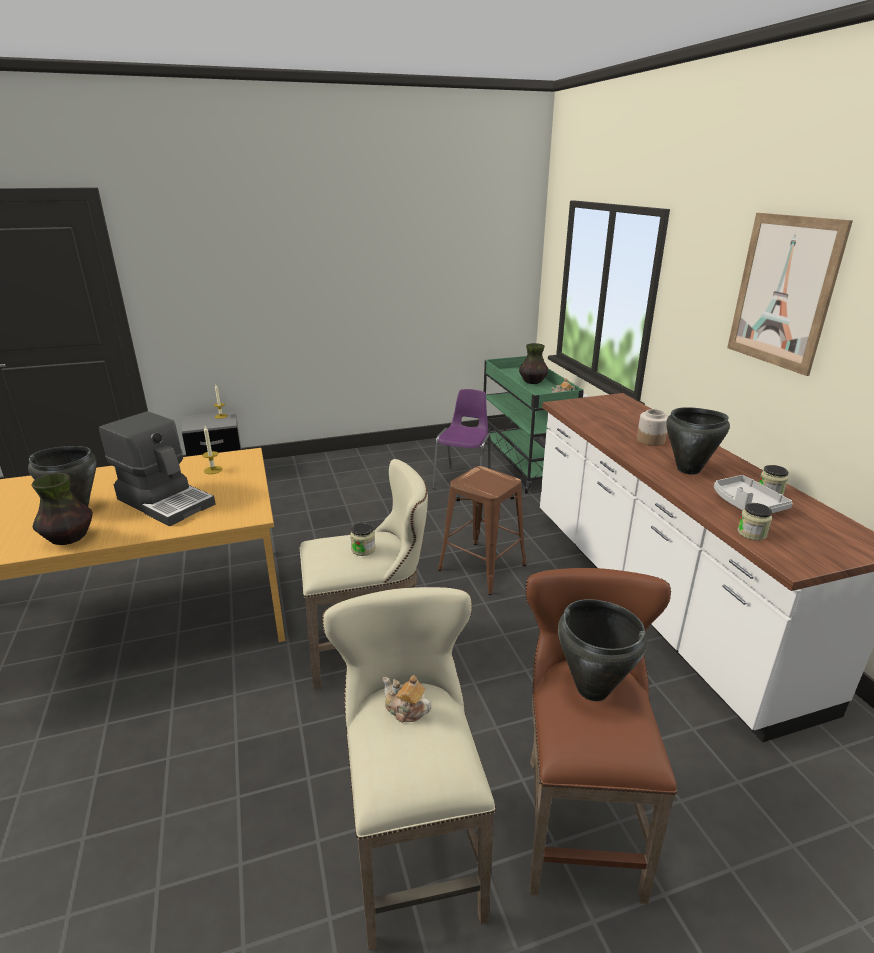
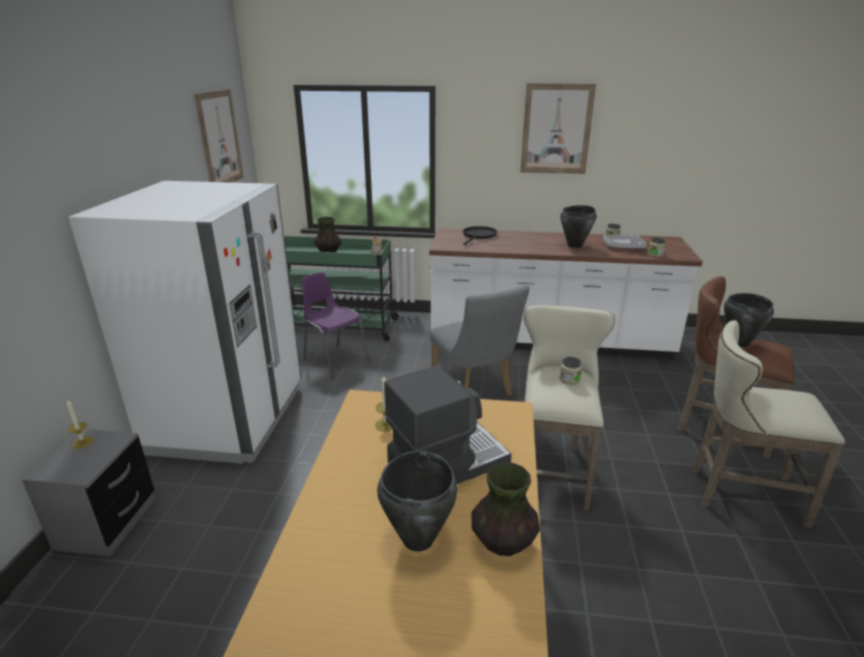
camera: 65 degrees left, 0 degrees up
(343, 469) = (228, 418): none -> white fridge
(405, 710) = (761, 398): teapot -> none
(477, 247) = (219, 139): none -> picture
(481, 567) = (474, 390): brown stool -> grey chair
(629, 414) = (479, 236): none -> black frying pan
(651, 440) = (526, 242): jar -> none

